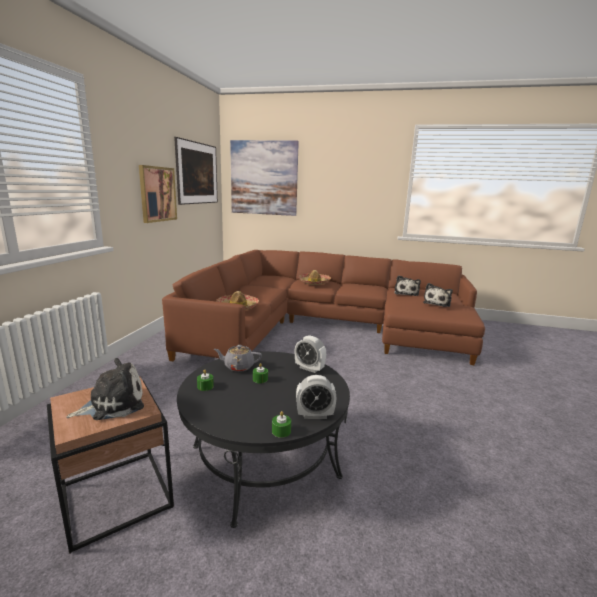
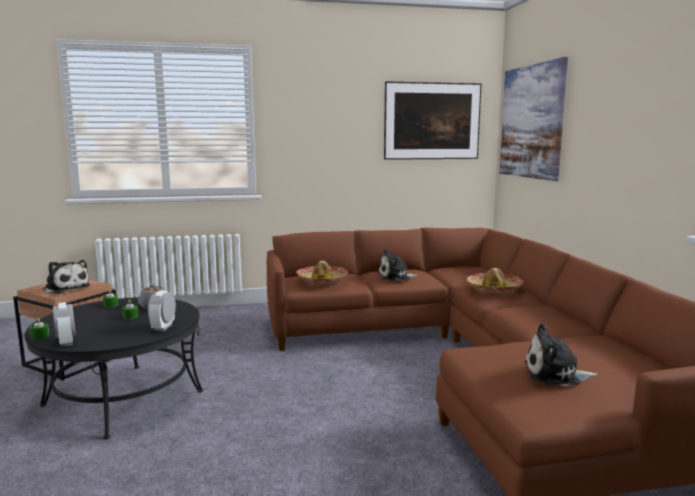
camera: 65 degrees right, 5 degrees down
(157, 194) = (345, 147): picture -> none
(406, 293) = (573, 345): plush toy -> plush toy (396, 277)

